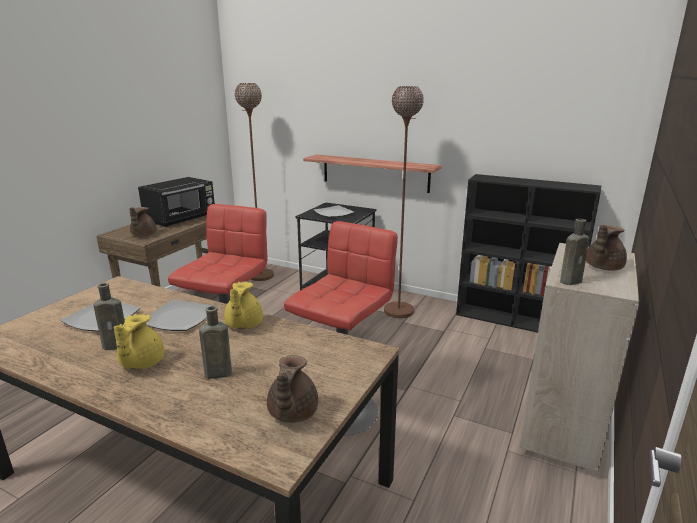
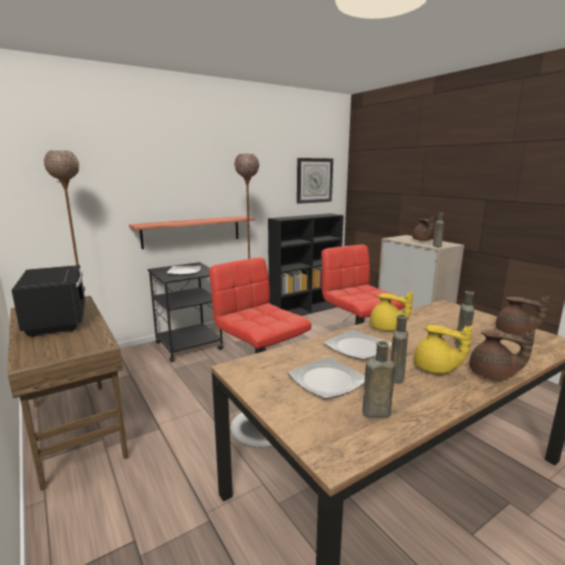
camera: 60 degrees left, 5 degrees down
(45, 345) = (374, 413): none -> brown bottle
(143, 235) = (78, 344): brown teapot -> brown teapot (493, 375)
(572, 127) = (314, 180): none -> wall clock

